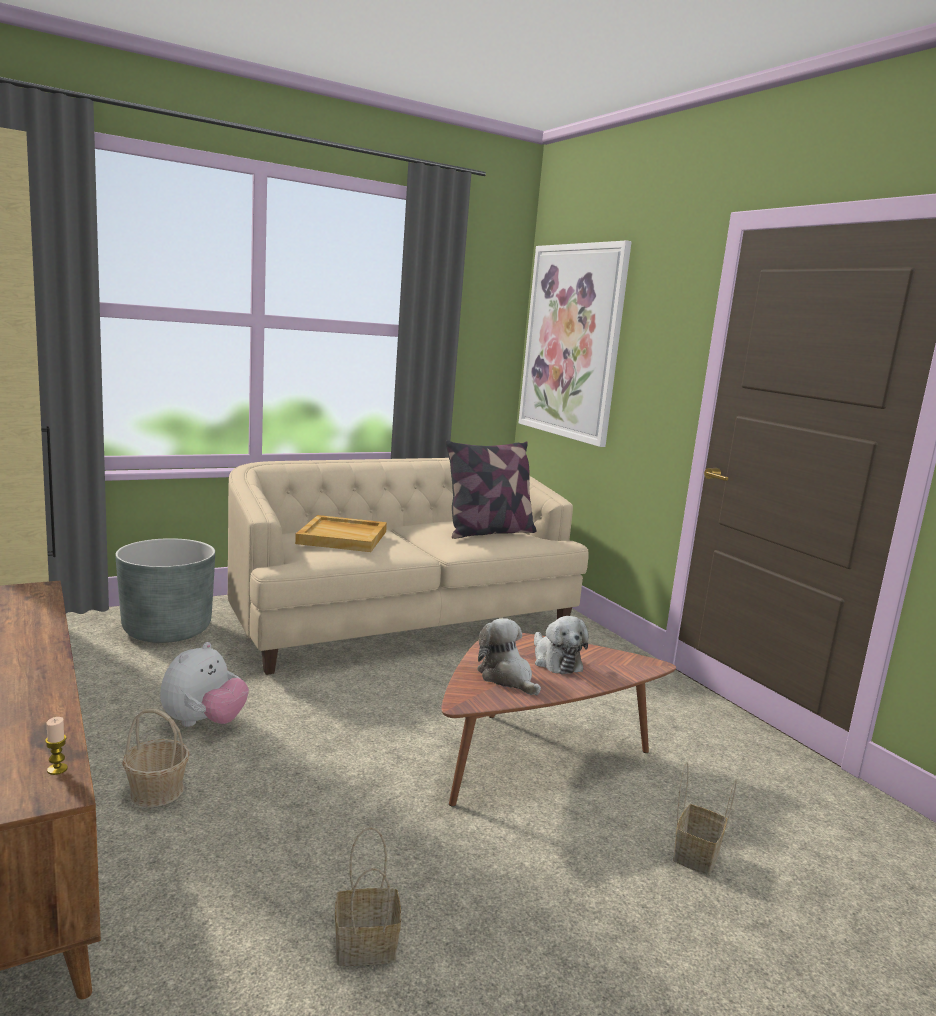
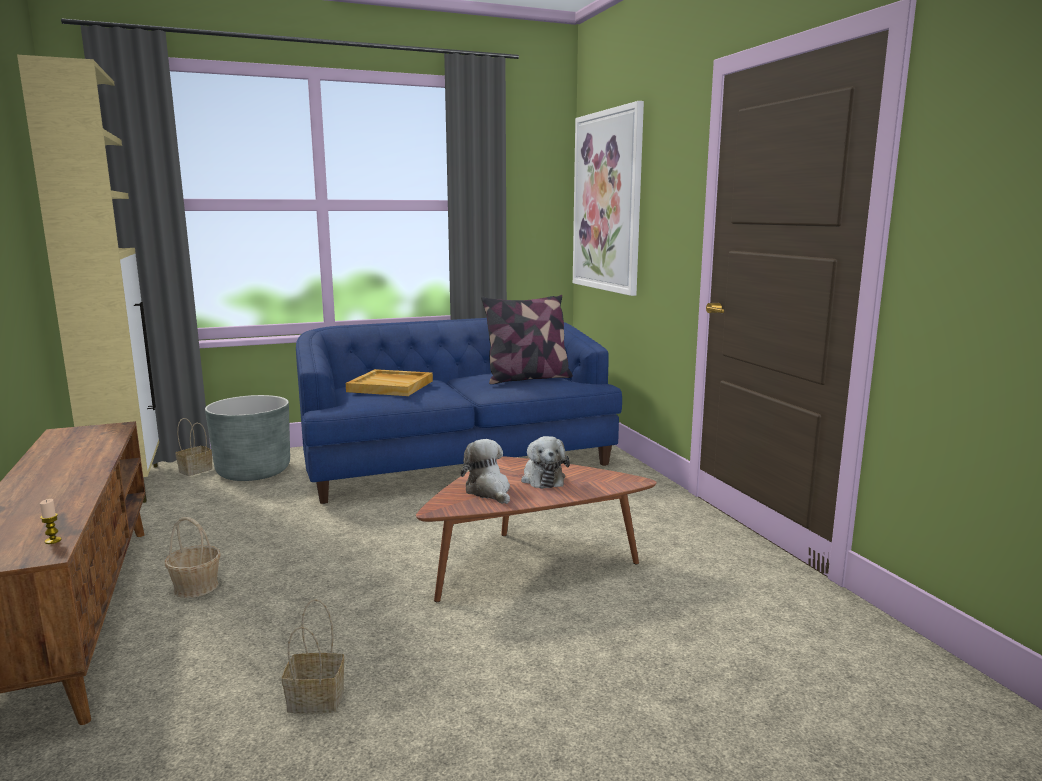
camera: 10 degrees right, 0 degrees up
(204, 722) = (254, 539): plush toy -> none
(399, 620) = (455, 461): beige sofa -> blue sofa
(695, 853) = (644, 643): basket -> basket (196, 470)

